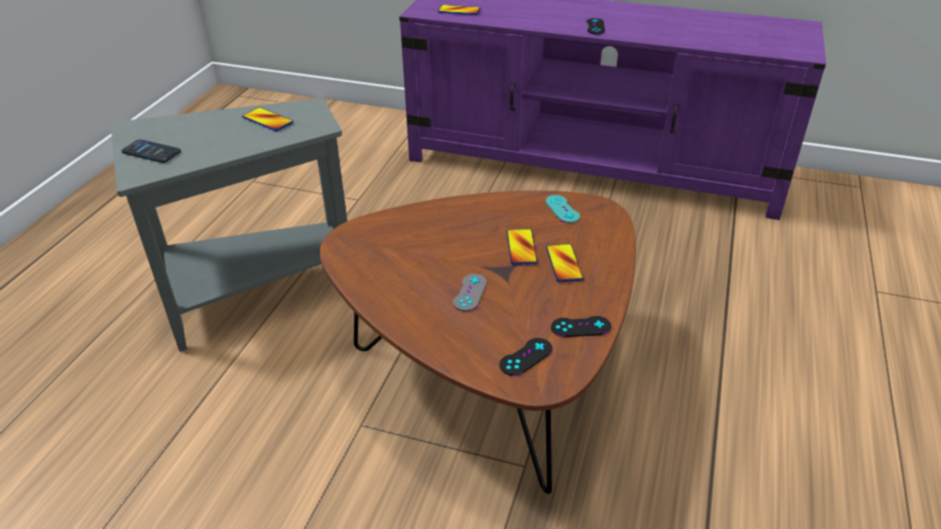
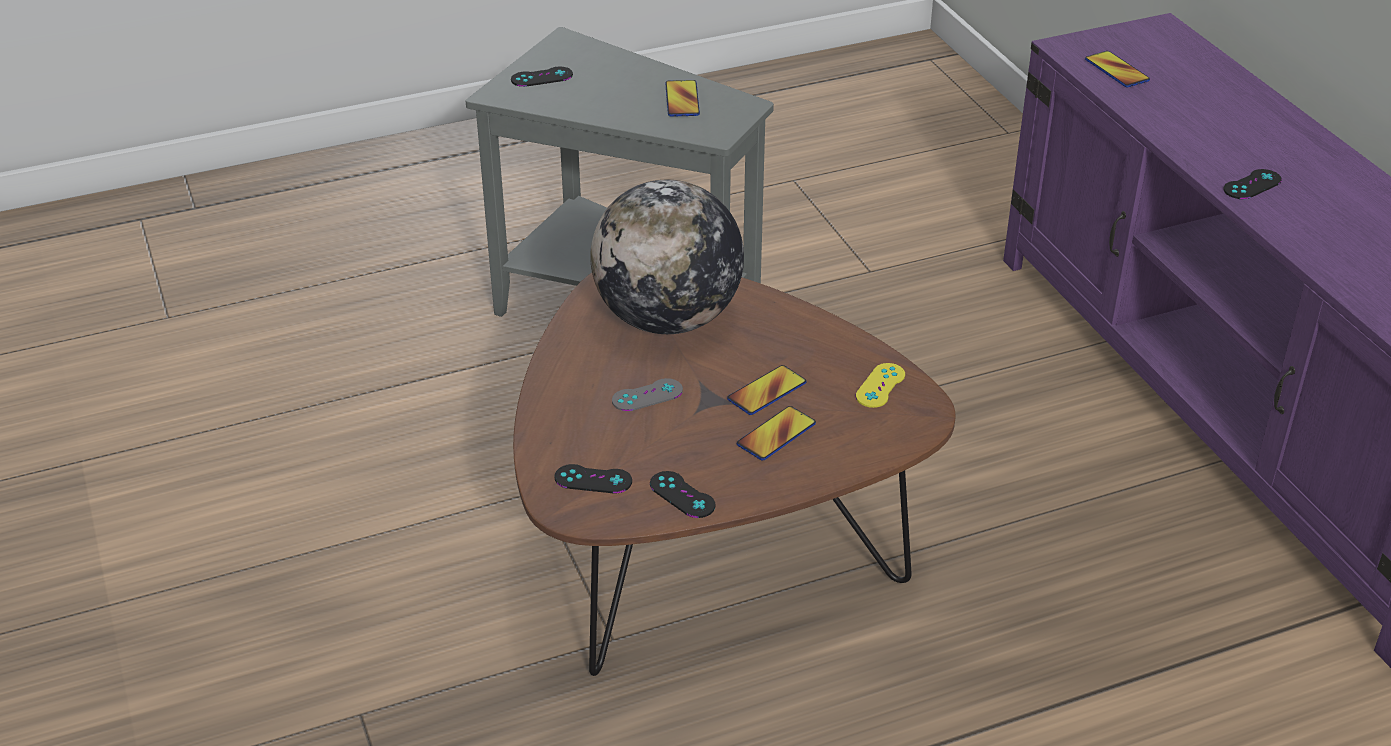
camera: 50 degrees right, 0 degrees up
(151, 152) = (541, 77): phone -> black game controller
(408, 248) = (668, 319): none -> globe
(562, 209) = (880, 386): turquoise game controller -> yellow game controller

